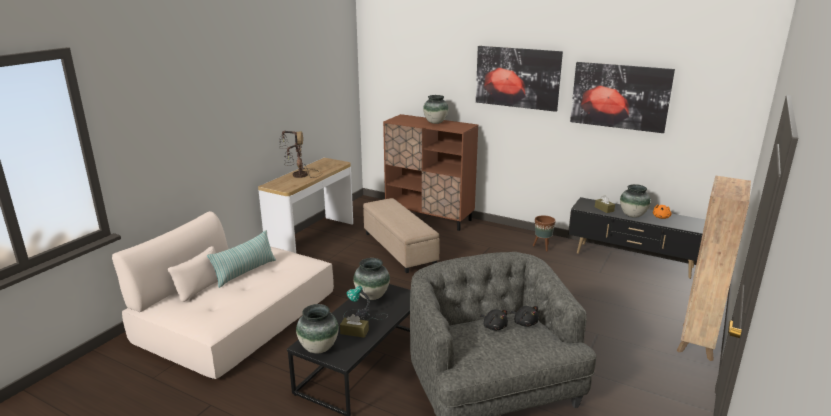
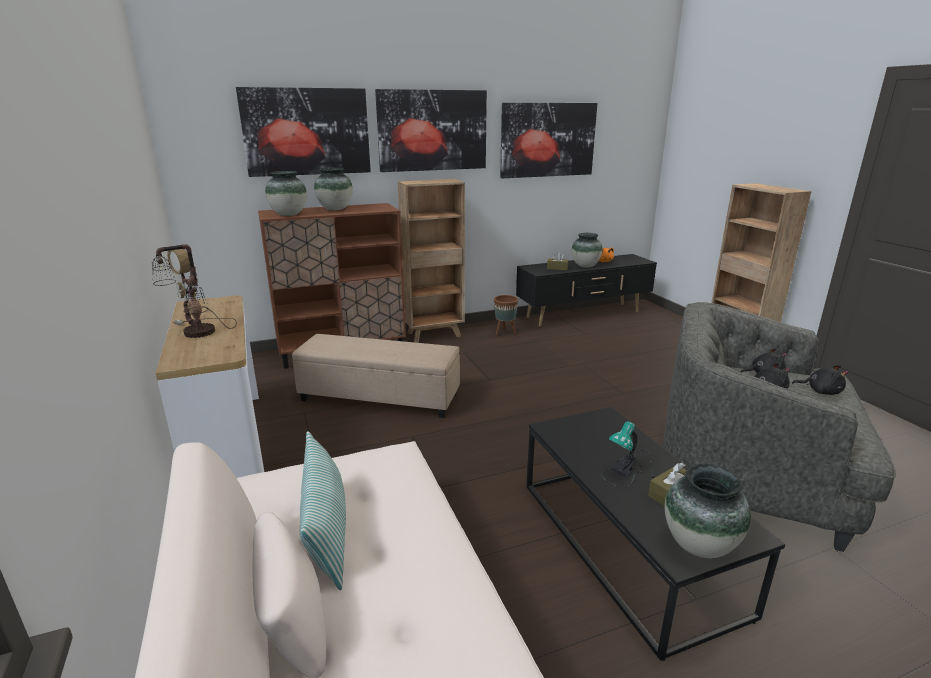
camera: 50 degrees left, 0 degrees up
(372, 296) = (577, 442): vase -> vase (288, 214)
(434, 70) = (307, 132): none -> picture
(496, 229) = (435, 335): none -> brown bookcase
(525, 345) = (820, 391): none -> black plush toy

